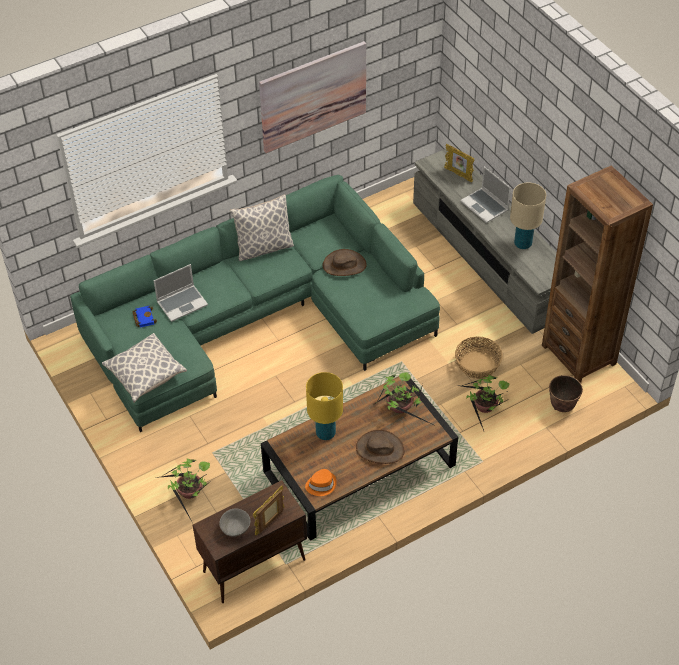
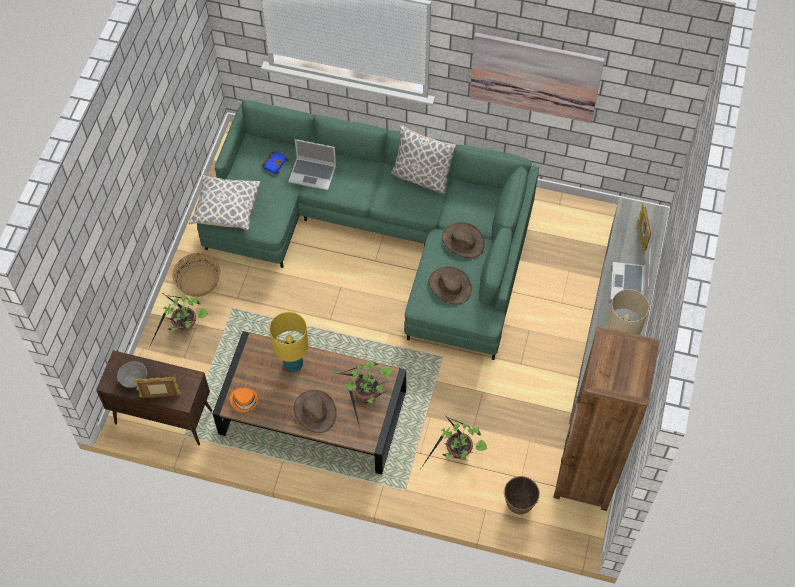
camera: 45 degrees right, 10 degrees up
(371, 298) = (450, 286): none -> brown hat
(478, 365) = (495, 411): basket -> basket (198, 282)

